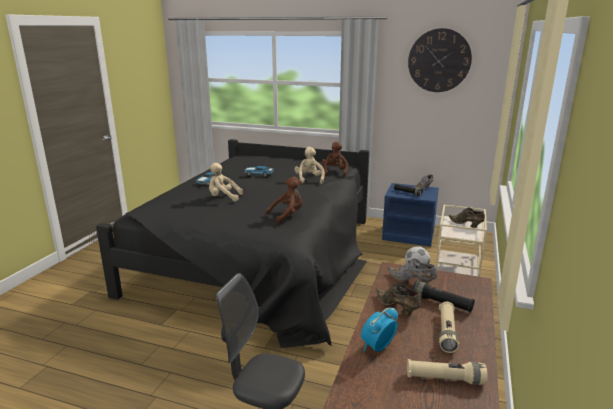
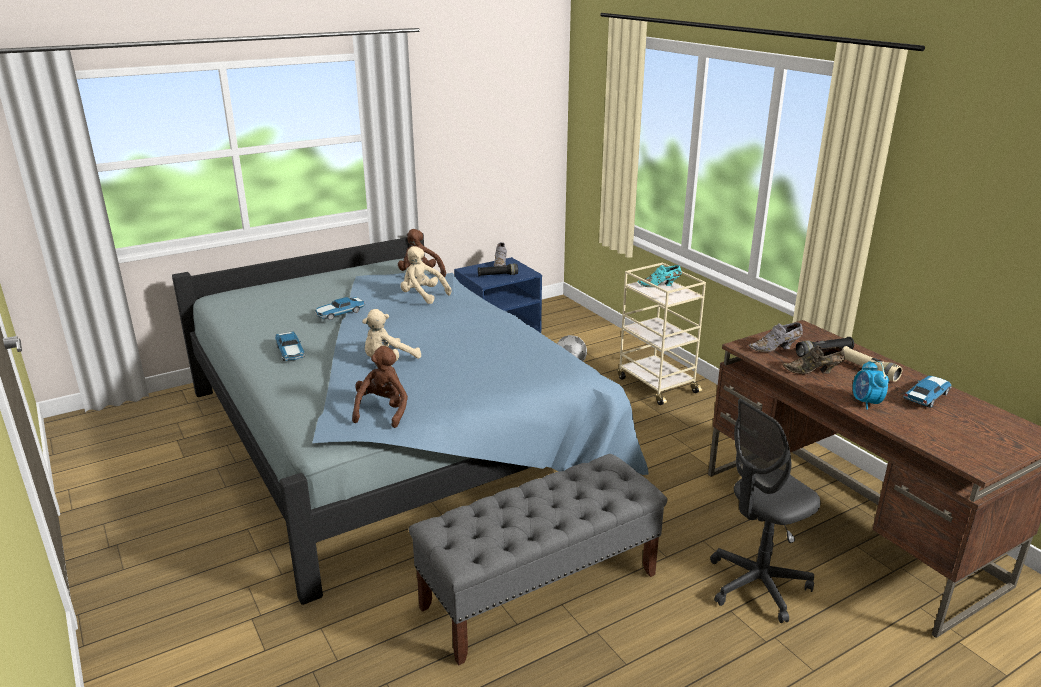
camera: 50 degrees left, 5 degrees up
(177, 359) = (540, 590): none -> grey bench
(263, 258) = (396, 438): black bed -> blue bed
(287, 215) = (516, 347): brown plush toy -> brown plush toy (383, 411)
(439, 60) = (483, 85): wall clock -> none
(444, 379) = (926, 396): beige flashlight -> toy car
(466, 224) = (660, 285): brown shoe -> turquoise shoe

